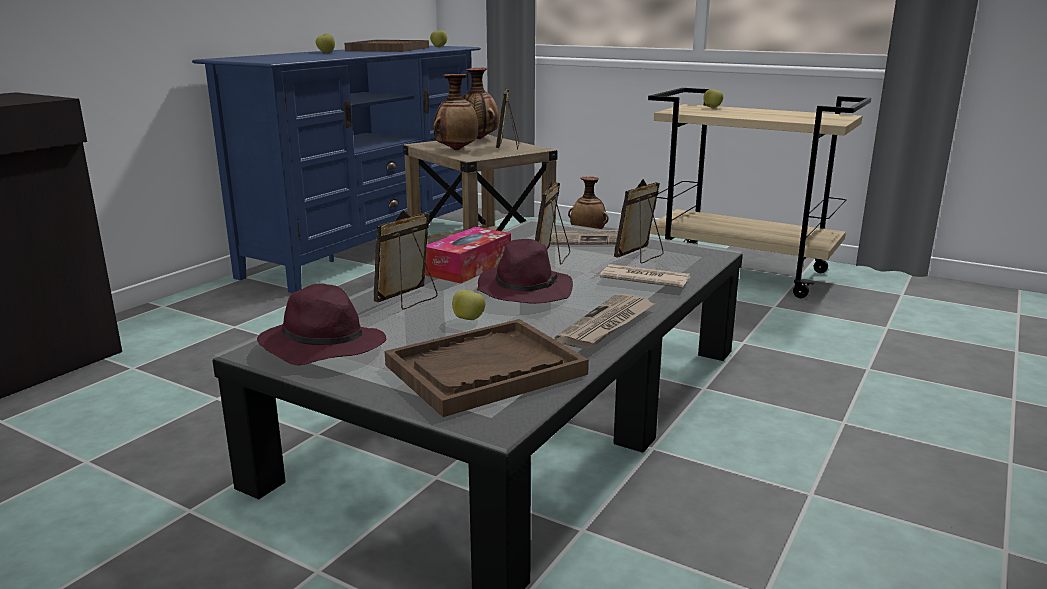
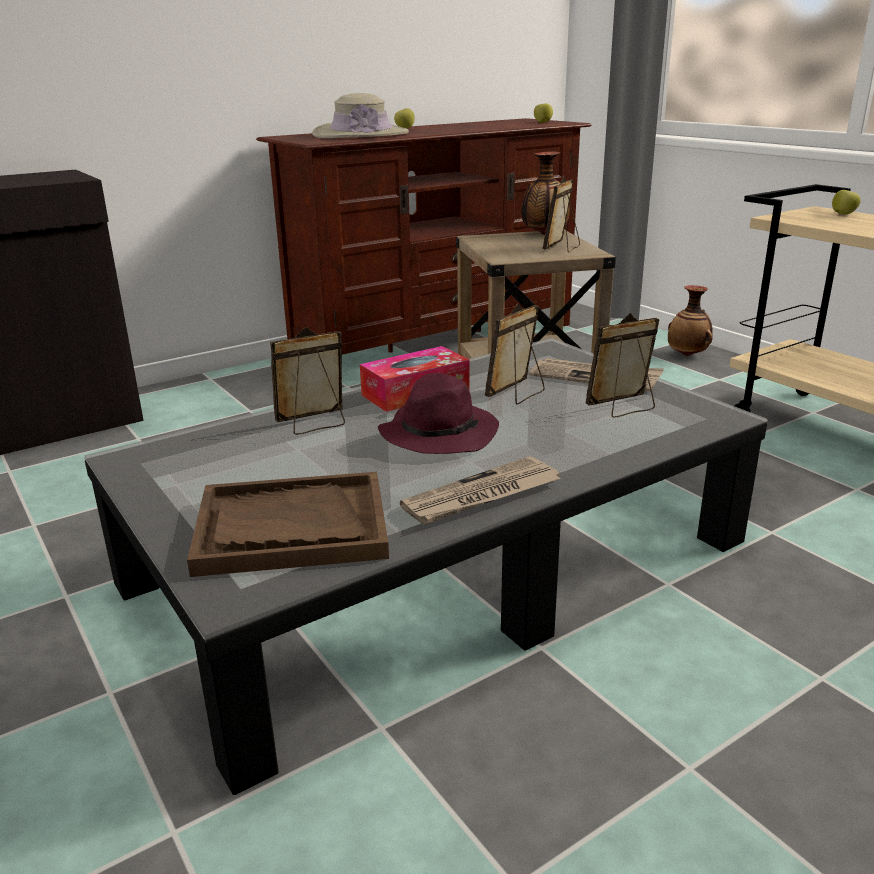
camera: 25 degrees right, 5 degrees up
(297, 56) = (360, 134): none -> beige hat
(321, 346) = (178, 465): purple hat -> none
(367, 247) = (436, 340): blue tv stand -> brown tv stand
(388, 49) = (479, 125): brown tray -> none
(456, 150) = (501, 247): vase -> none
(469, 319) = (345, 459): apple -> none
(644, 280) = (592, 441): newspaper -> none

